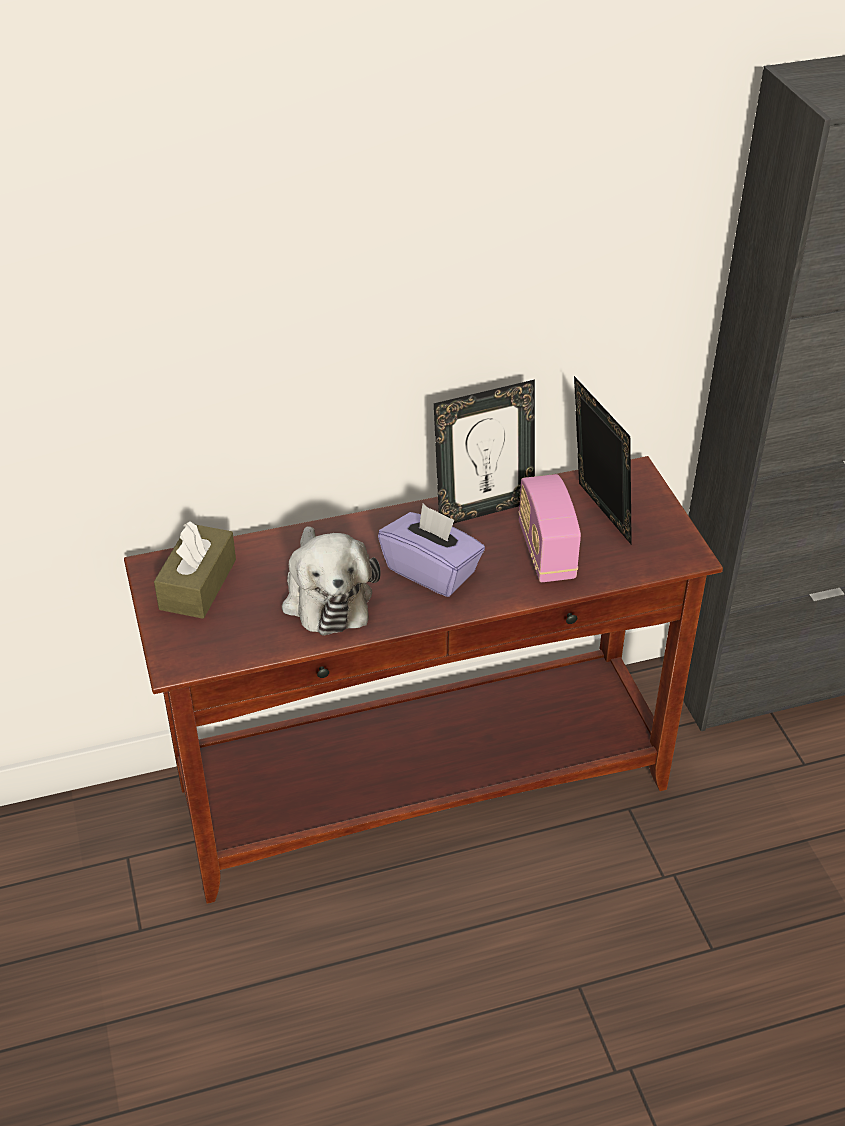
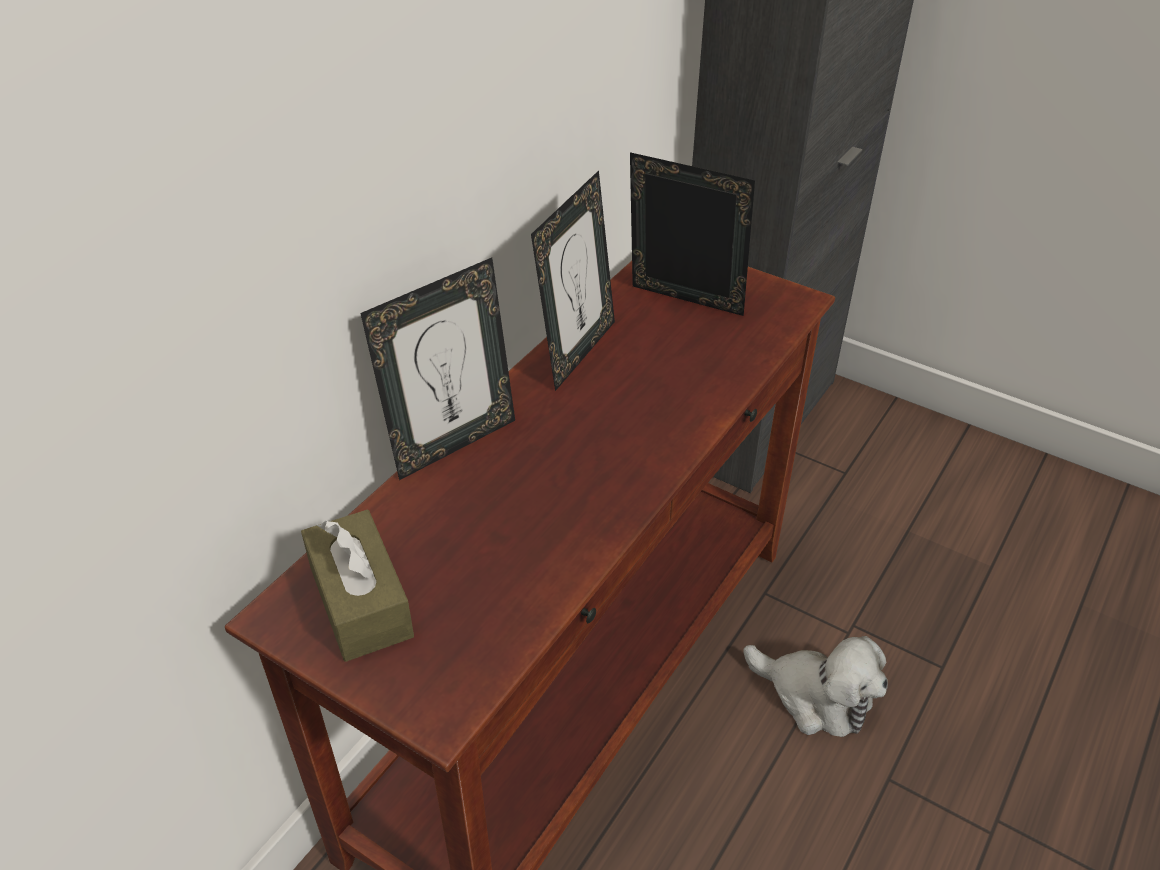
camera: 40 degrees left, 0 degrees up
(326, 596) = (525, 525): plush toy -> plush toy (815, 697)
(341, 525) = (452, 443): none -> picture frame
(432, 571) = (600, 437): purple tissue box -> none
(546, 552) = (682, 361): radio -> none

